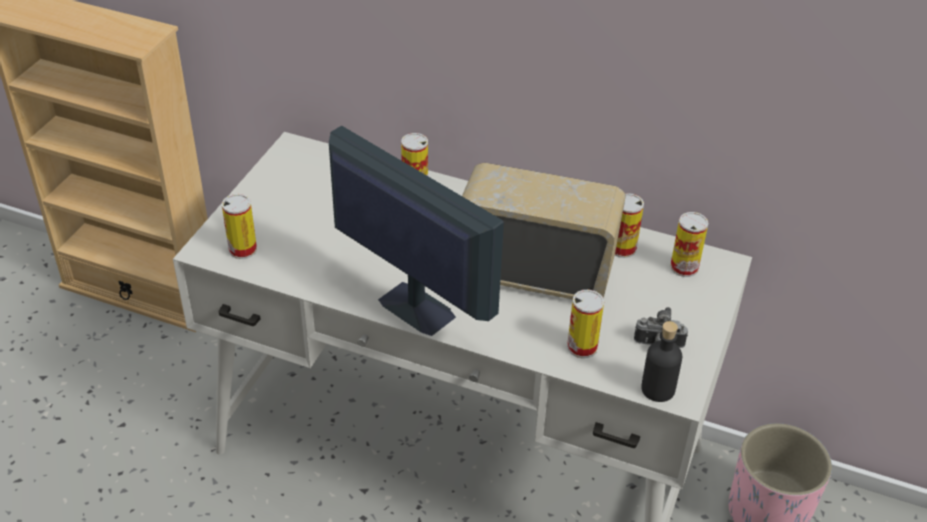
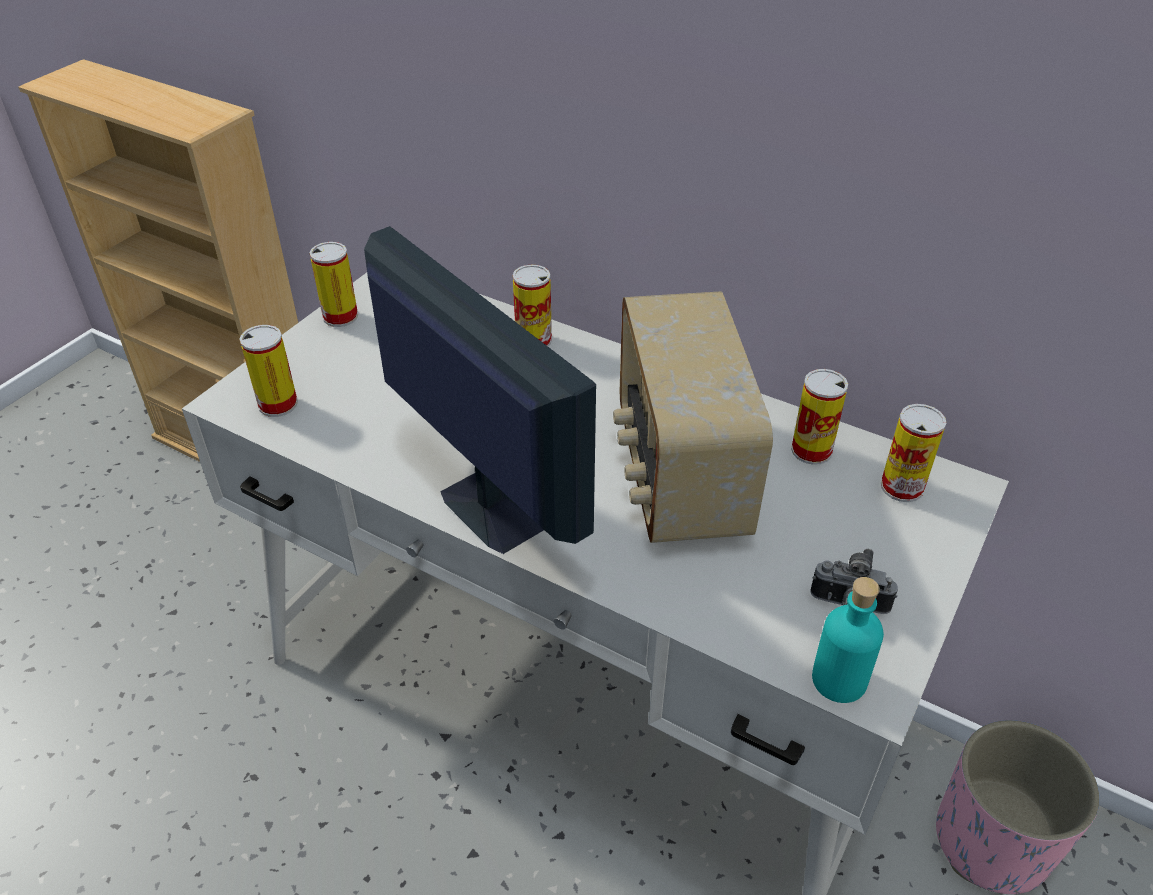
camera: 10 degrees right, 0 degrees up
(536, 272) = (677, 474): radio -> radio turned 120 degrees counterclockwise
(582, 347) = (727, 595): can -> can (340, 316)
(657, 389) = (838, 680): black bottle -> turquoise bottle

